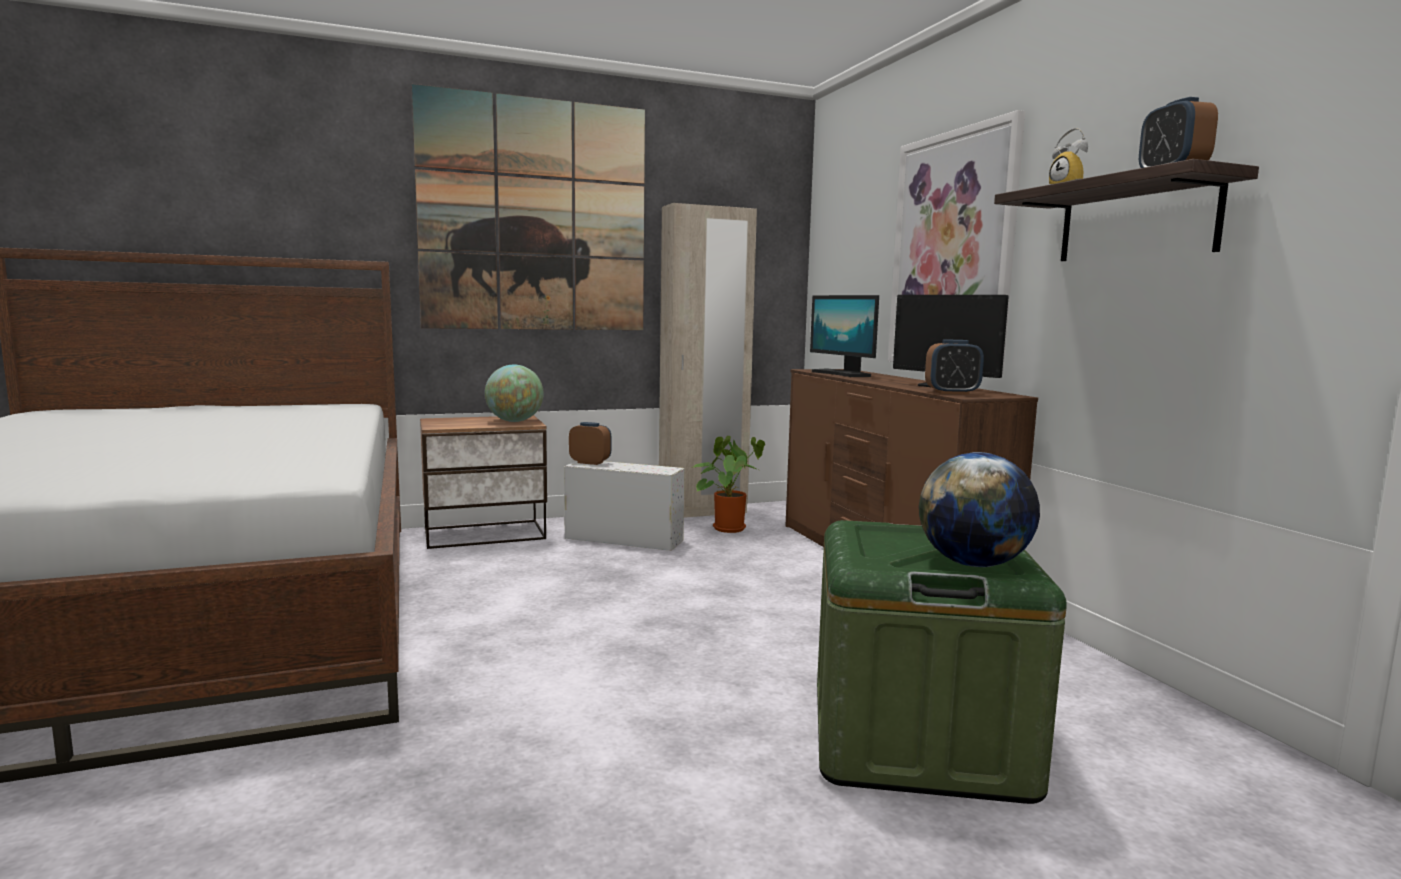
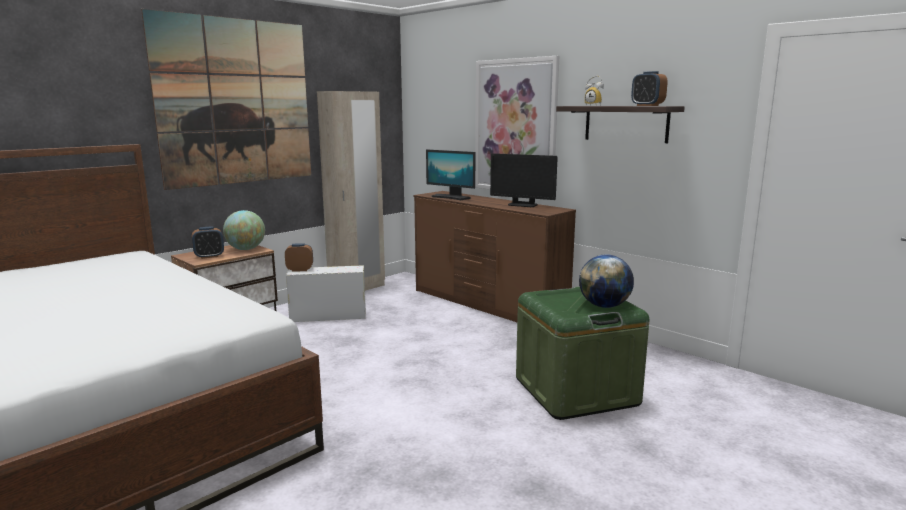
camera: 25 degrees left, 5 degrees up
(728, 527) = (383, 297): potted plant -> none
(952, 393) = (535, 210): alarm clock -> alarm clock (209, 256)

